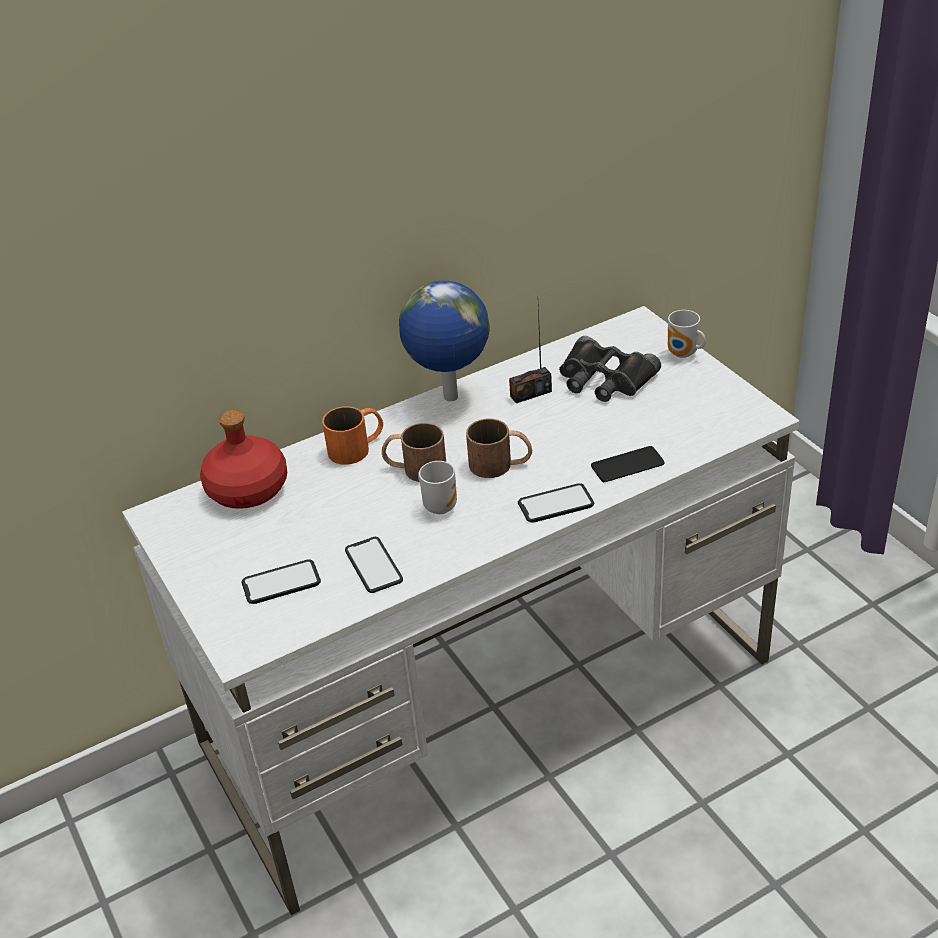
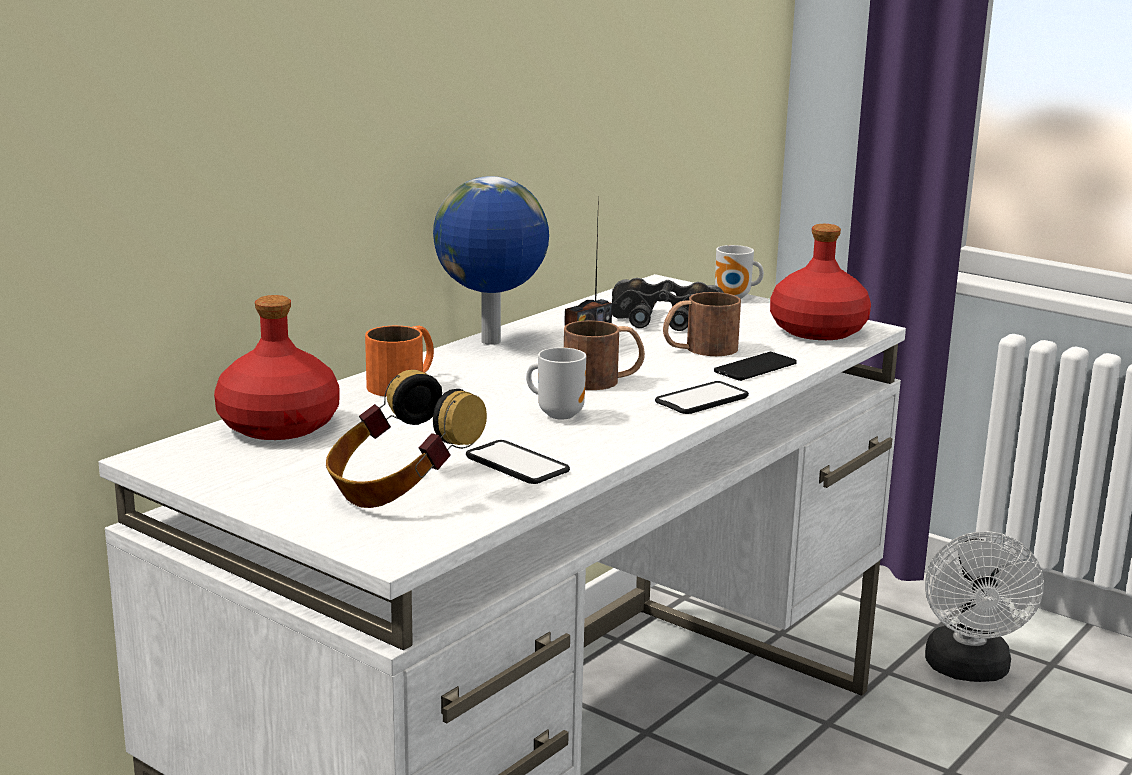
camera: 25 degrees left, 20 degrees down
(281, 583) = (399, 490): phone -> headphones
(415, 468) = (497, 391): brown mug -> brown mug (699, 349)
(717, 415) = (816, 330): none -> red bottle
(868, 656) = (969, 671): none -> white fan

